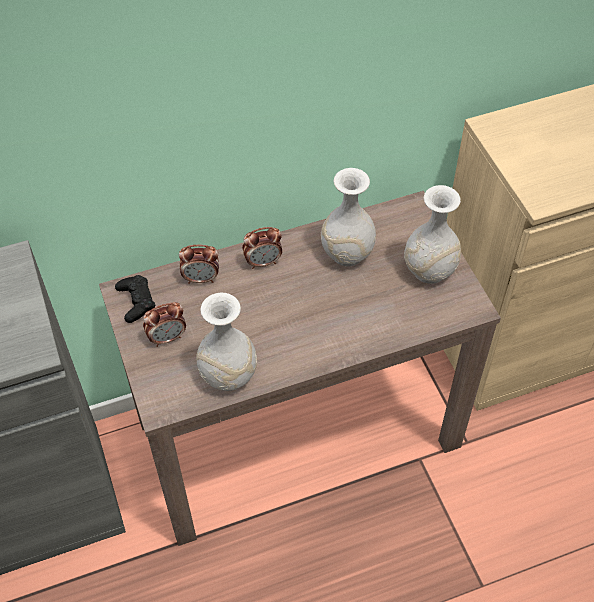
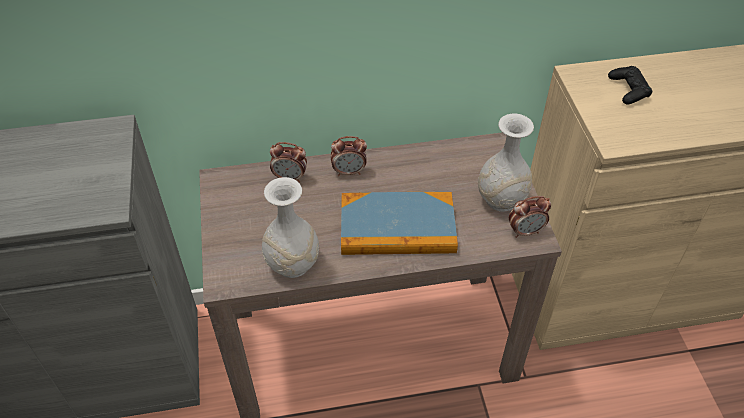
camera: 10 degrees right, 5 degrees down
(136, 302) = (227, 189): black game controller -> black game controller (628, 89)
(167, 337) = (246, 223): alarm clock -> alarm clock (525, 231)
(328, 318) = (397, 228): none -> book
(346, 253) = (427, 174): white vase -> none

